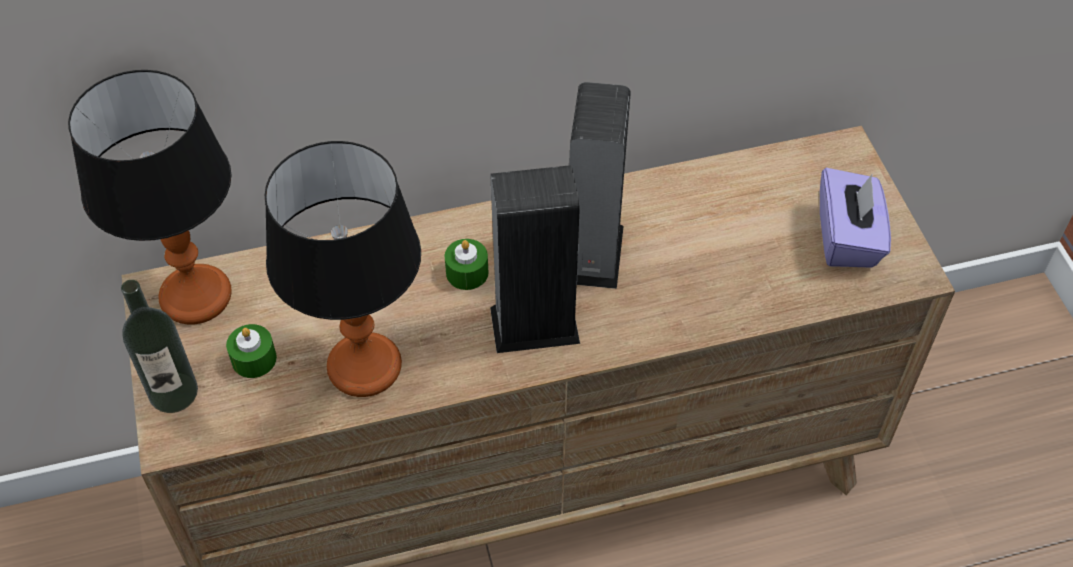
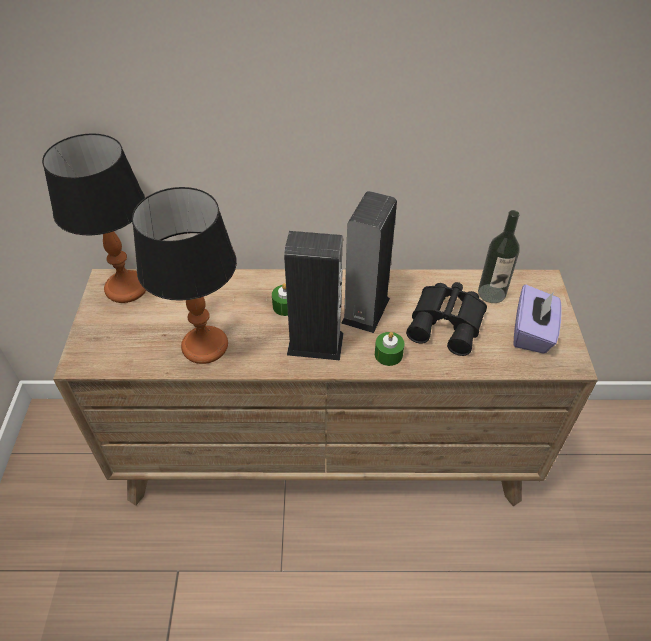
camera: 15 degrees right, 5 degrees down
(173, 392) = (91, 337): bottle -> bottle (491, 293)
(254, 359) = (143, 328): green candle -> green candle (388, 354)
(722, 248) = (448, 323): none -> black binoculars

